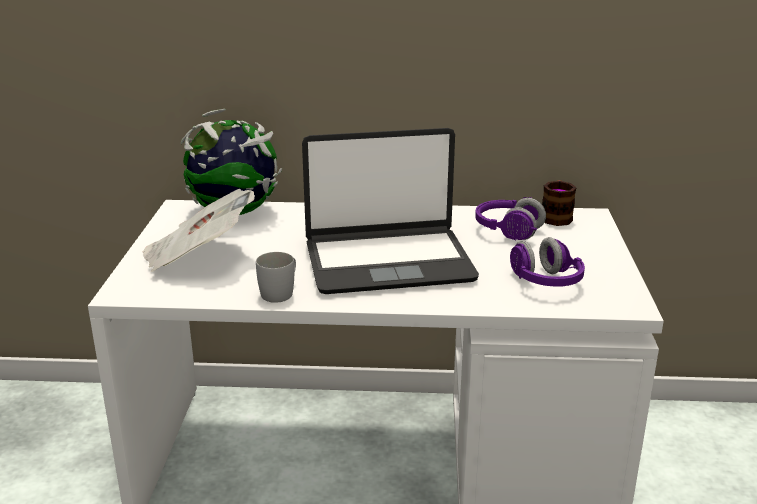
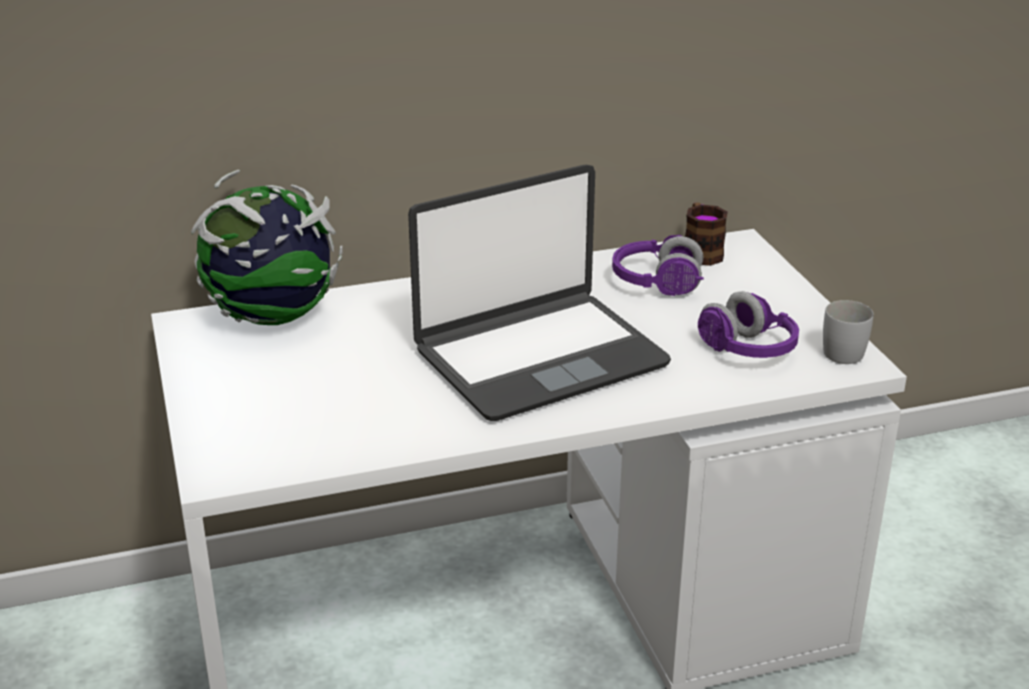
camera: 20 degrees left, 5 degrees up
(198, 257) = (278, 399): newspaper -> none
(281, 292) = (433, 429): white mug -> white mug (842, 349)

